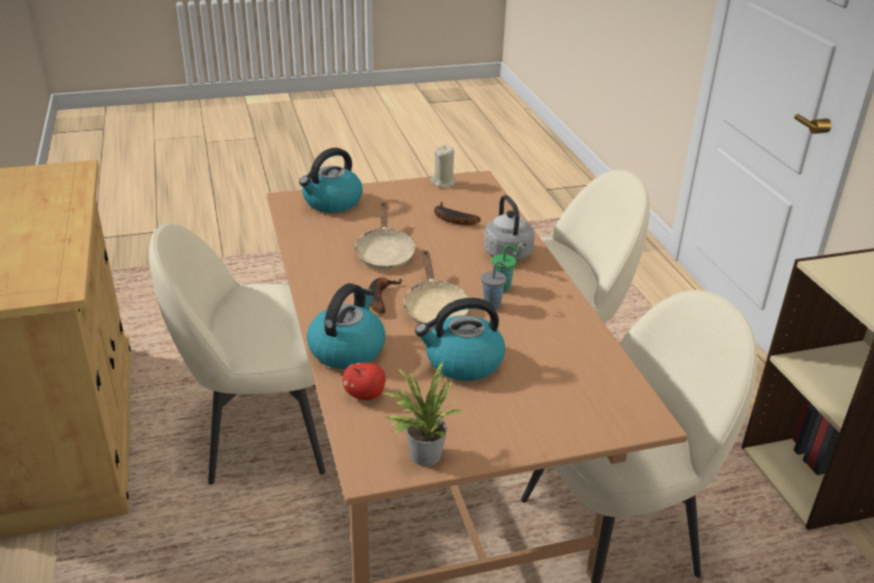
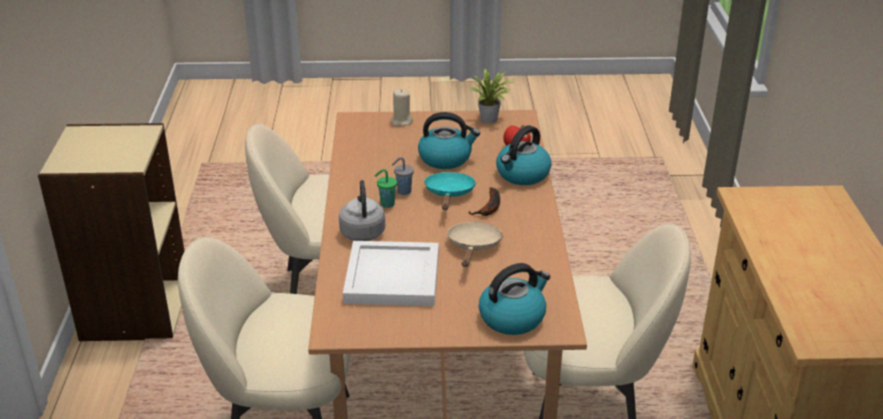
camera: 165 degrees left, 0 degrees up
(434, 309) = (449, 194): beige frying pan -> turquoise frying pan
(443, 182) = (375, 332): beige candle -> beige candle (401, 121)
(451, 219) = (393, 278): banana -> white tray

